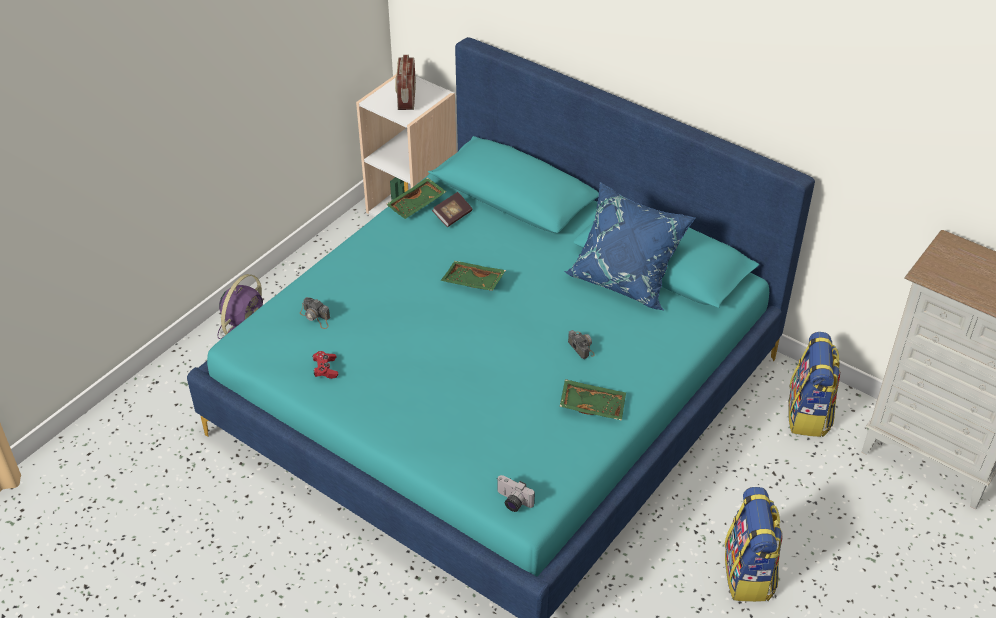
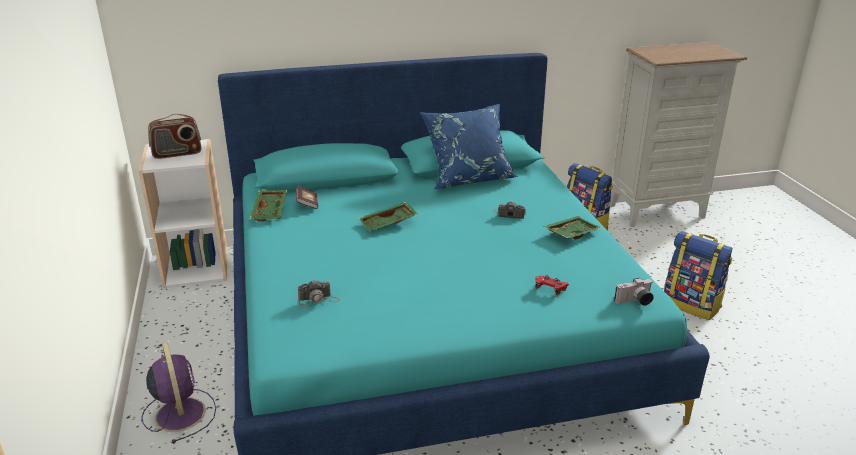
camera: 50 degrees left, 15 degrees down
(325, 369) = (383, 322): red game controller -> red game controller (550, 289)
(406, 97) = (177, 153): radio -> radio turned 60 degrees counterclockwise

